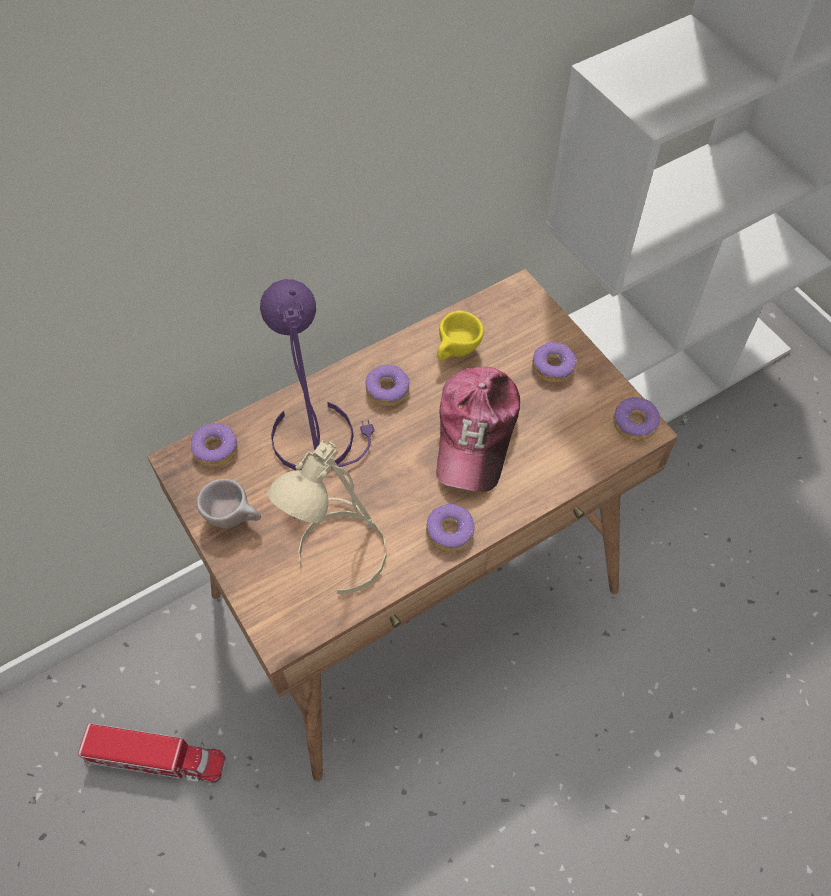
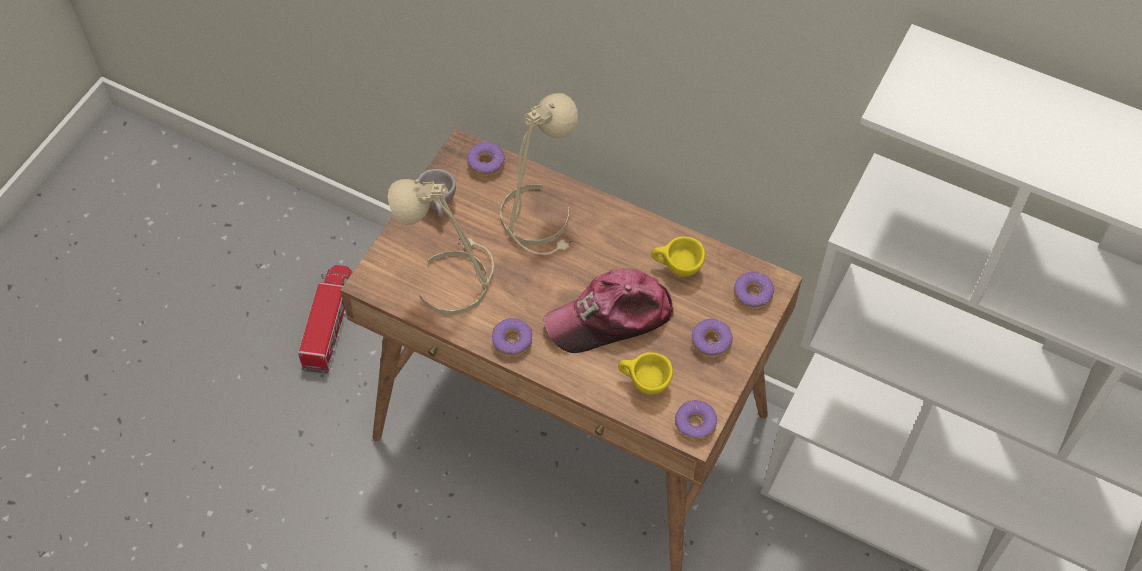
camera: 60 degrees right, 0 degrees up
(156, 759) = (329, 323): toy truck -> toy truck turned 150 degrees counterclockwise
(318, 436) = (539, 219): purple table lamp -> beige table lamp
(387, 390) = (609, 241): donut -> donut (753, 294)
(567, 442) = (643, 384): none -> yellow cup

